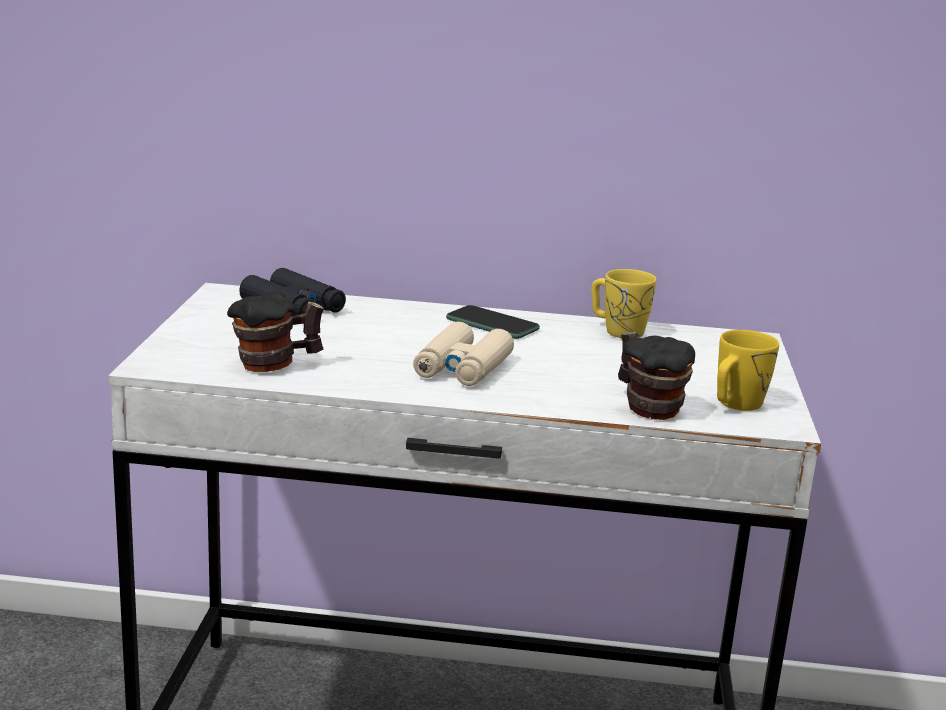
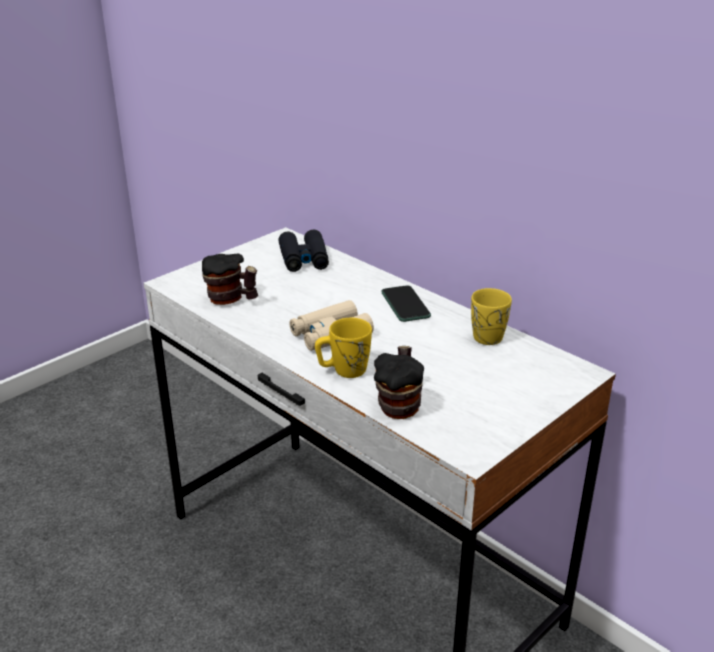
camera: 40 degrees right, 10 degrees up
(735, 405) = (464, 425): yellow mug -> yellow mug (343, 370)

